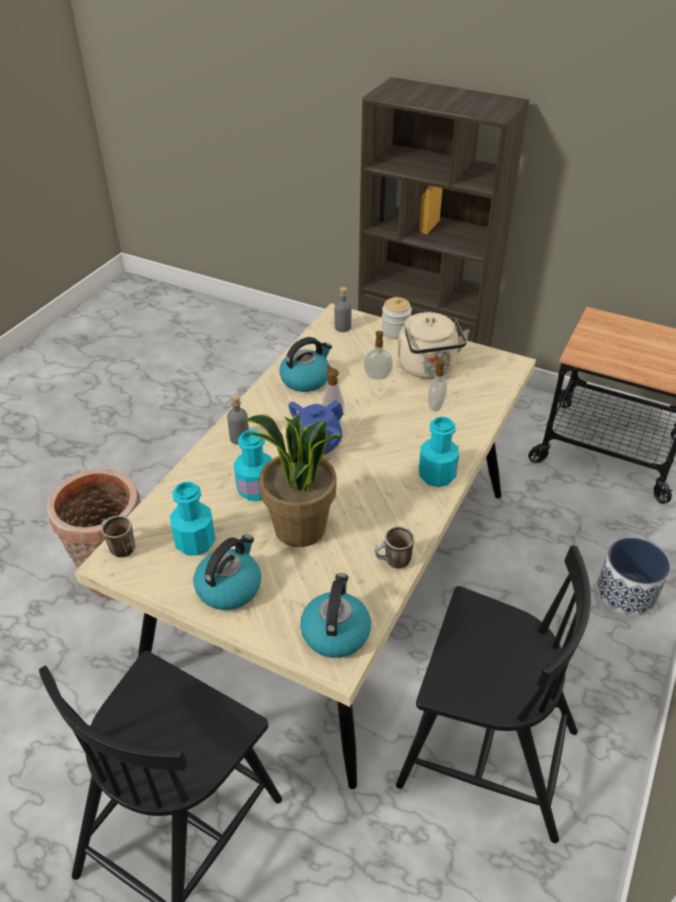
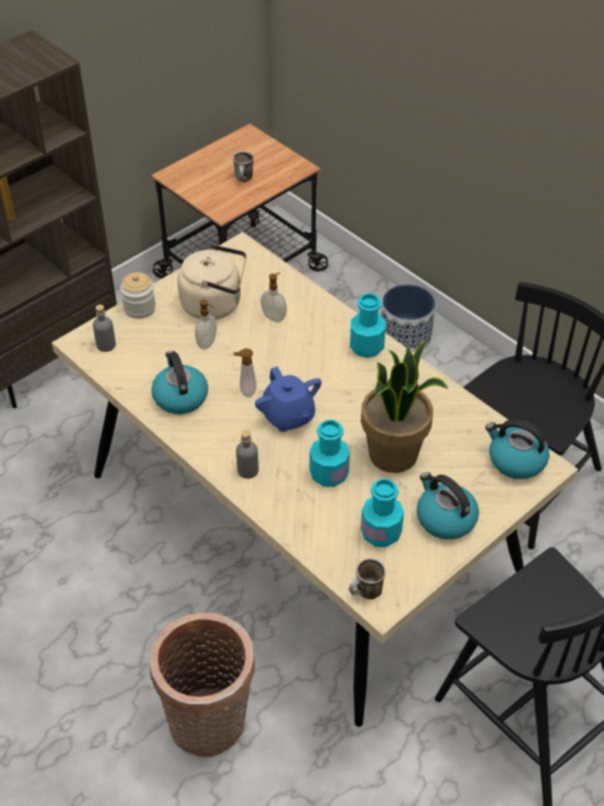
camera: 70 degrees left, 5 degrees up
(393, 563) = (456, 405): mug -> mug (244, 180)

